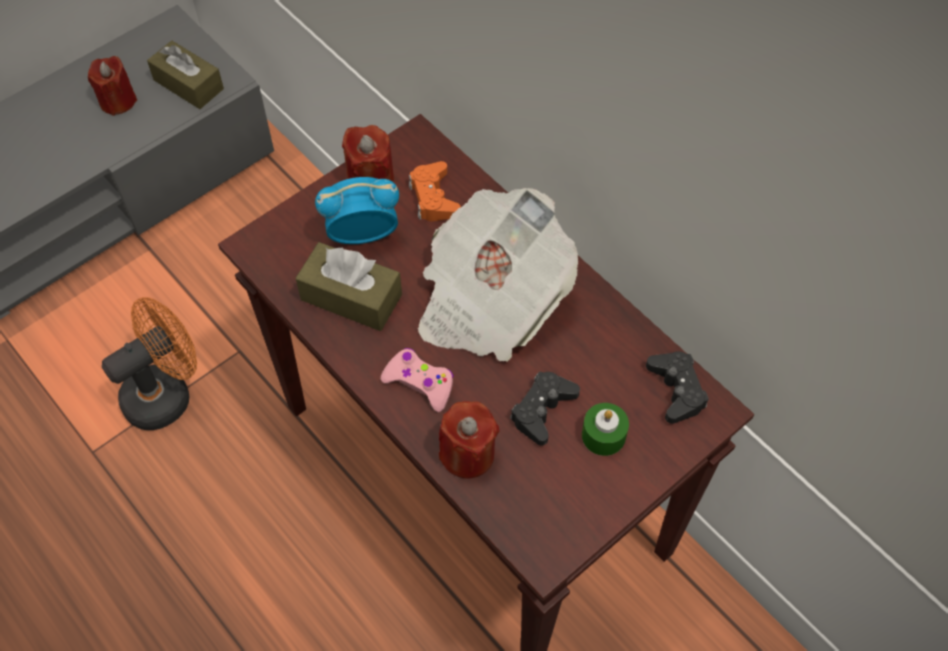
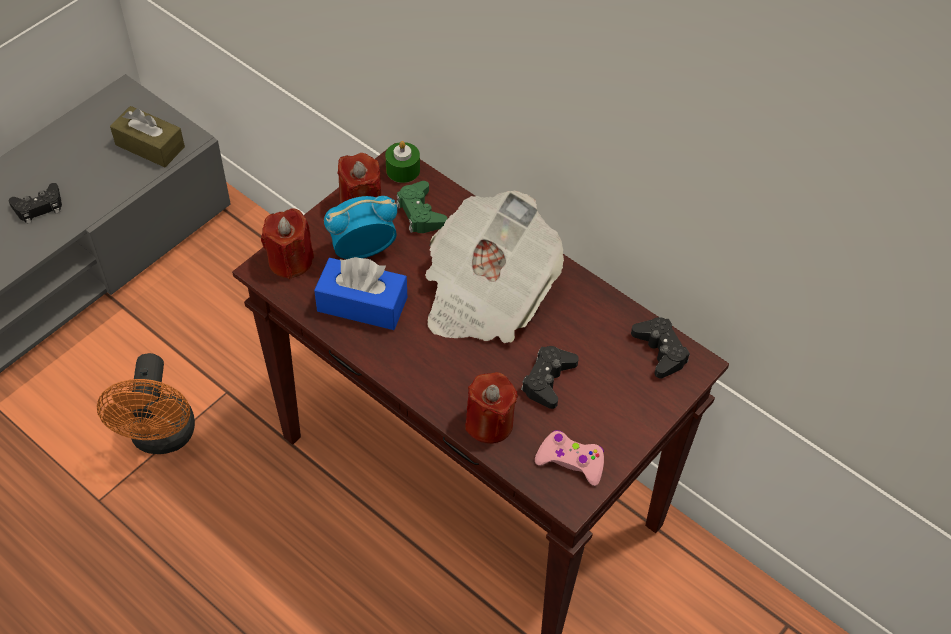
camera: 10 degrees left, 5 degrees down
(65, 140) = (39, 207): none -> black game controller
(118, 101) = (84, 167): red candle -> red candle (290, 261)
(166, 393) = (162, 438): orange fan -> orange fan turned 135 degrees clockwise
(351, 297) = (362, 304): brown tissue box -> blue tissue box
(420, 383) = (436, 369): pink game controller -> pink game controller (571, 461)
(433, 198) = (420, 213): orange game controller -> green game controller
(603, 435) = (604, 395): green candle -> green candle (403, 170)

